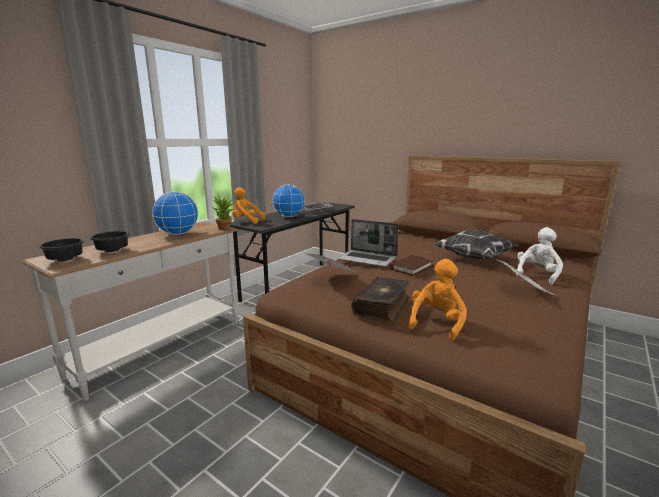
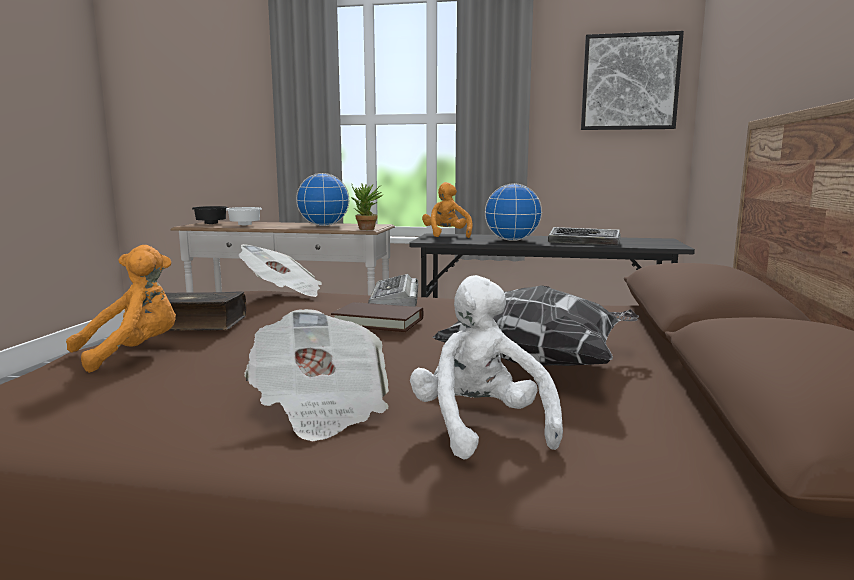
camera: 65 degrees right, 5 degrees down
(112, 250) = (245, 225): black bowl -> white bowl
(292, 123) = (629, 82): none -> picture
(368, 259) = (395, 300): laptop -> keyboard
(436, 322) = (133, 353): orange plush toy -> orange plush toy turned 45 degrees counterclockwise
(537, 274) = (480, 427): white plush toy -> white plush toy turned 120 degrees counterclockwise

